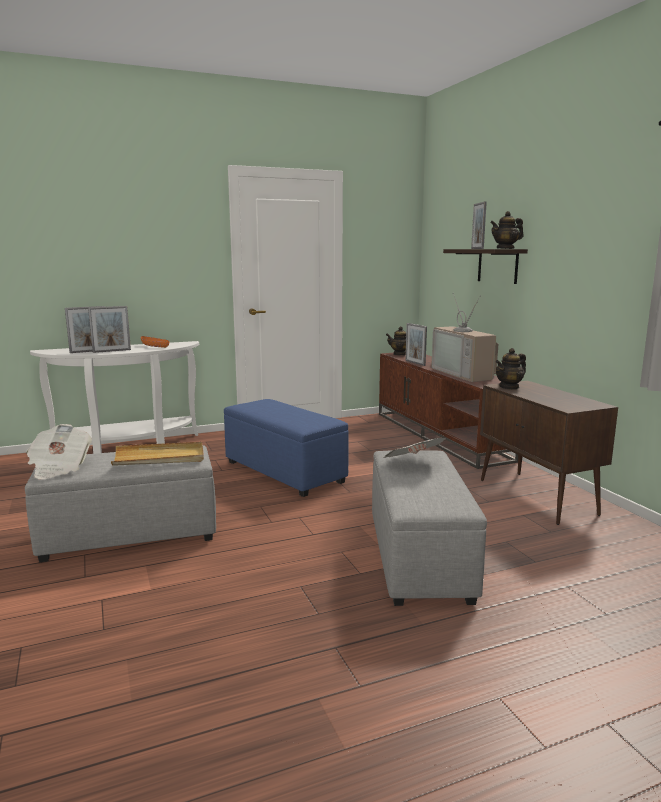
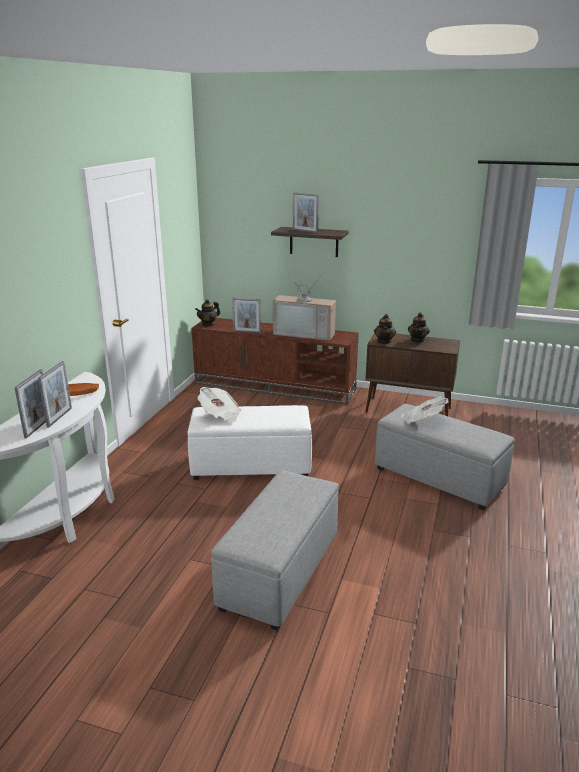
camera: 50 degrees left, 10 degrees up
(59, 467) = (261, 544): newspaper -> newspaper (220, 415)
(159, 458) = (297, 495): beige tray -> none
(285, 472) = (252, 465): blue ottoman -> white ottoman
(505, 248) = (336, 232): teapot -> teapot (418, 340)

